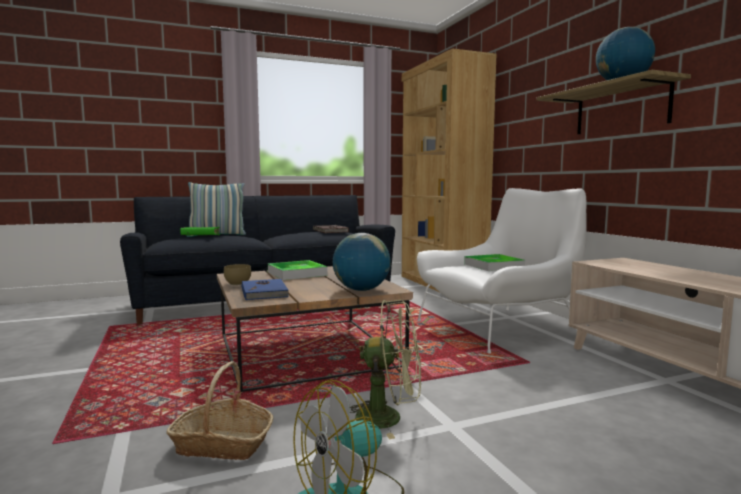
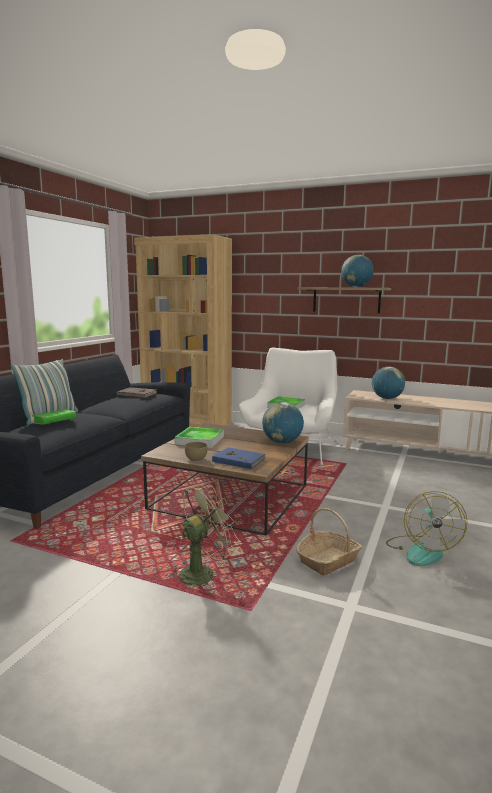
camera: 45 degrees left, 5 degrees up
(389, 418) = (358, 514): green fan -> green fan (202, 572)
(646, 270) = (387, 398): none -> globe

